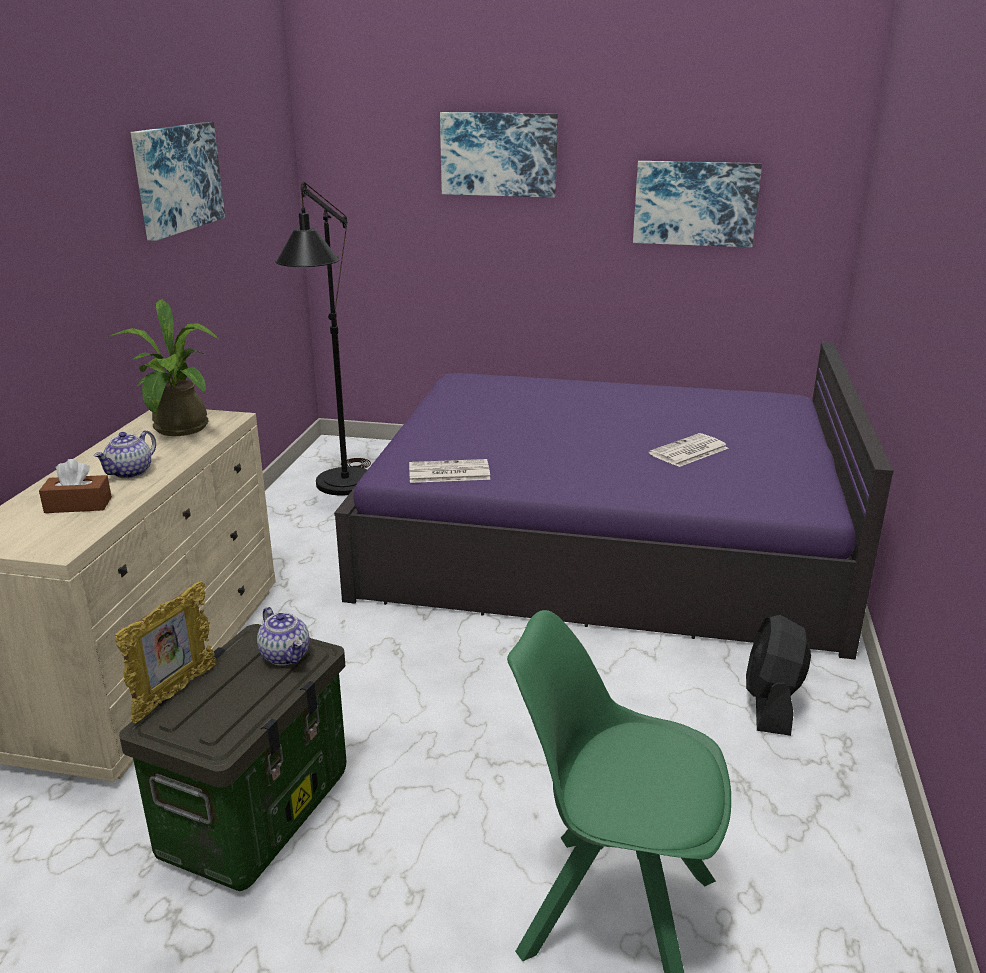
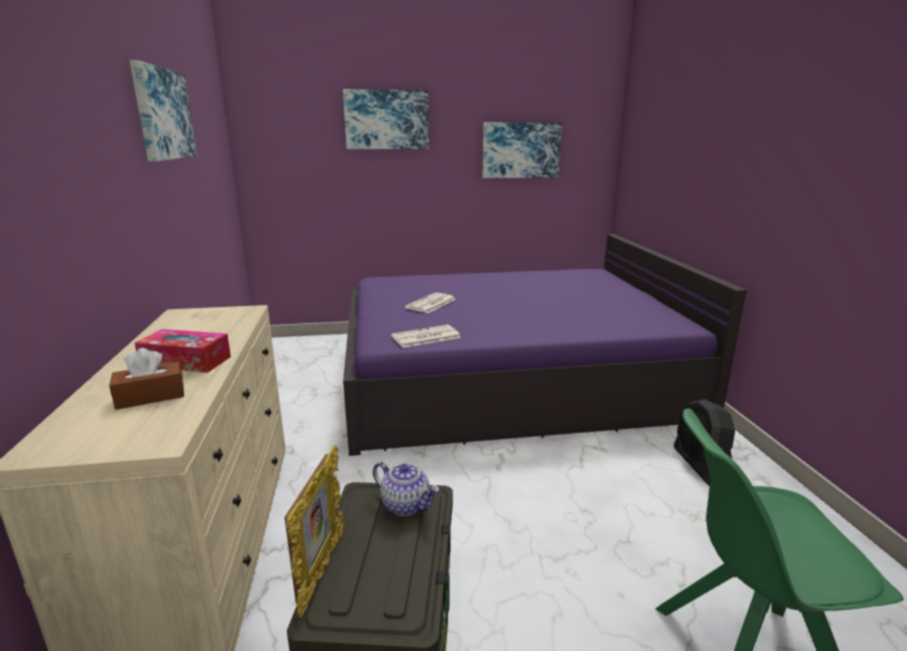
camera: 20 degrees left, 5 degrees down
(130, 473) = (186, 361): teapot -> tissue box
(179, 430) = (207, 324): potted plant -> none
(341, 490) = (296, 373): black floor lamp -> none
(688, 452) = (573, 304): newspaper -> newspaper (431, 304)

